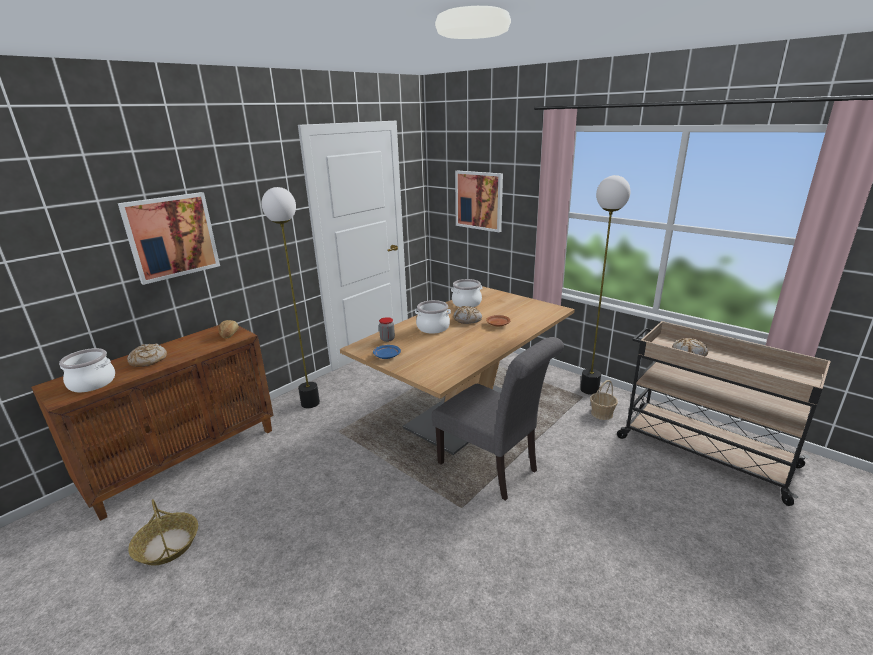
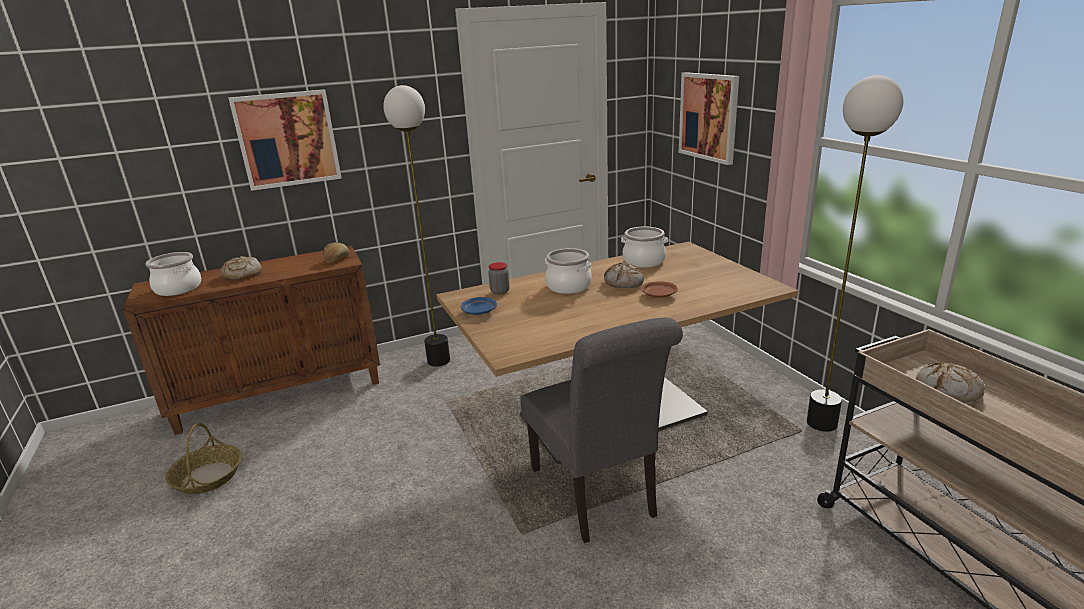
camera: 25 degrees right, 0 degrees up
(602, 413) = (817, 463): basket -> none

